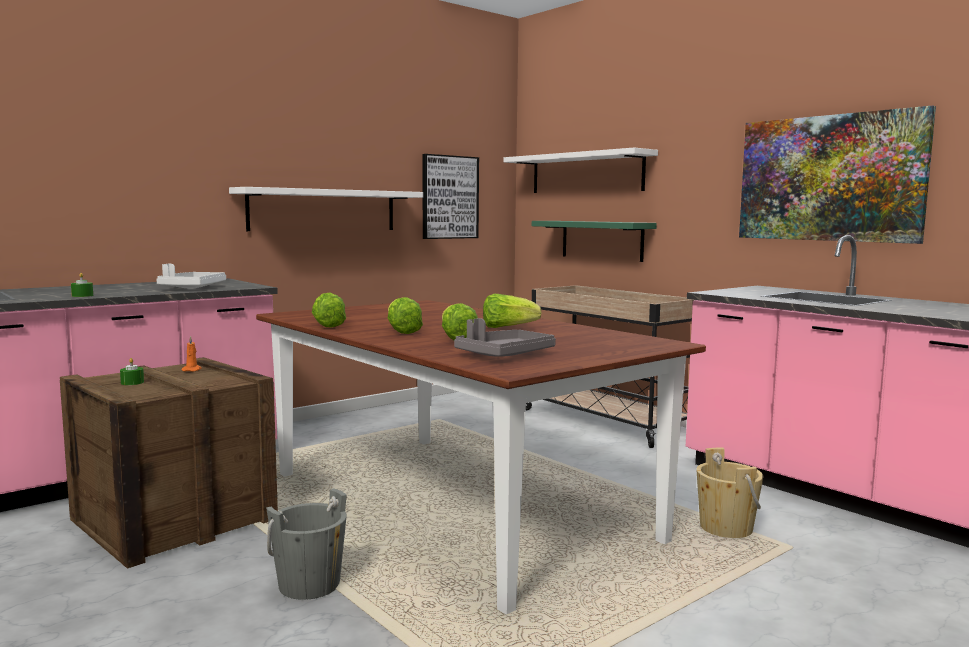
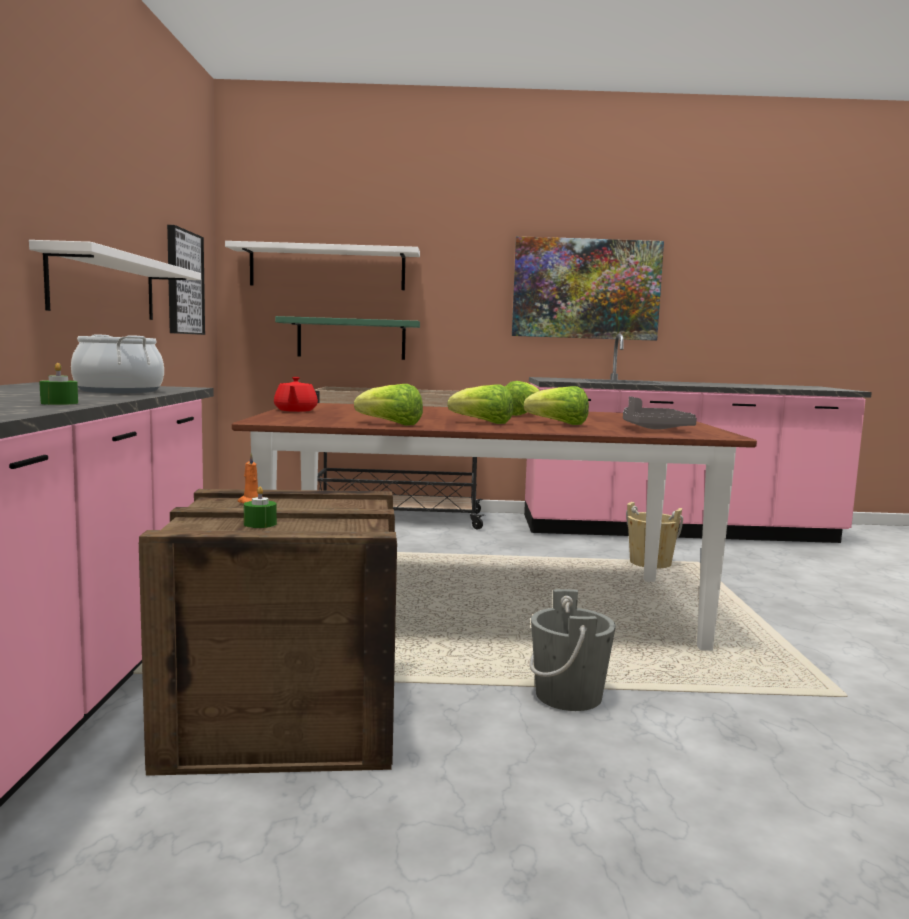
camera: 50 degrees left, 0 degrees up
(192, 288) = (118, 391): white tray -> cooking pot
(361, 308) = (295, 410): none -> red teapot

